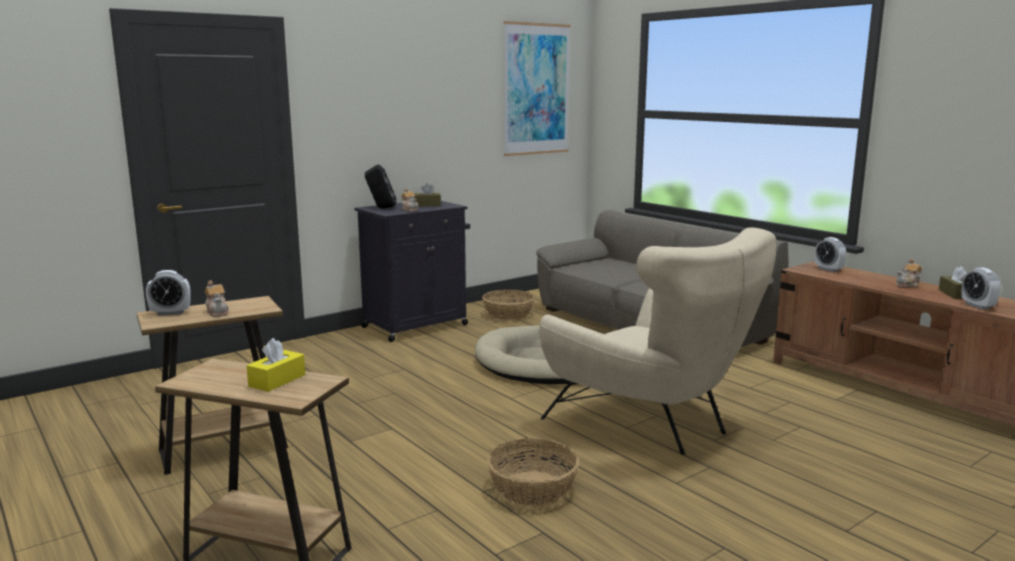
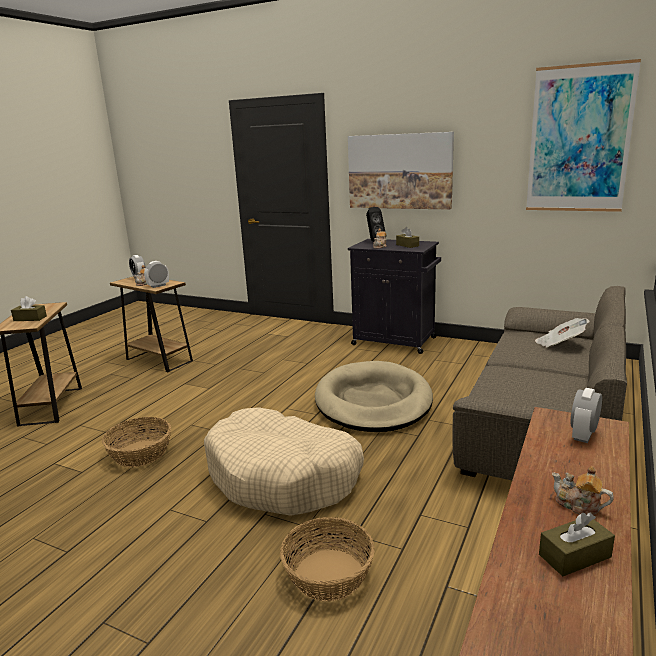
camera: 65 degrees right, 5 degrees up
(277, 380) = (30, 318): yellow tissue box -> brown tissue box
(385, 121) = (399, 171): none -> picture
(508, 314) = (469, 360): basket -> basket (329, 574)
(609, 264) = (559, 344): none -> newspaper
(655, 422) = (283, 476): beige armchair -> beige dog bed
(977, 306) = (512, 581): alarm clock -> alarm clock (158, 286)

